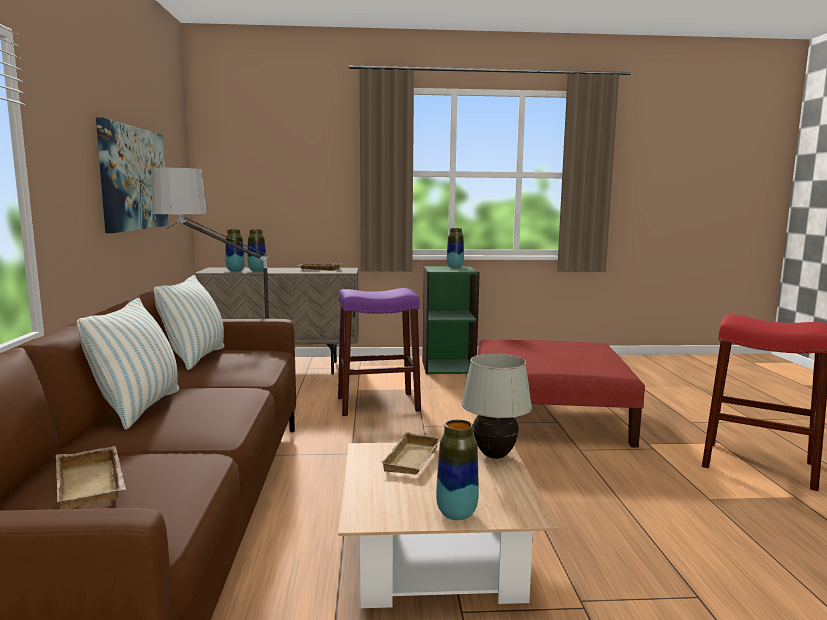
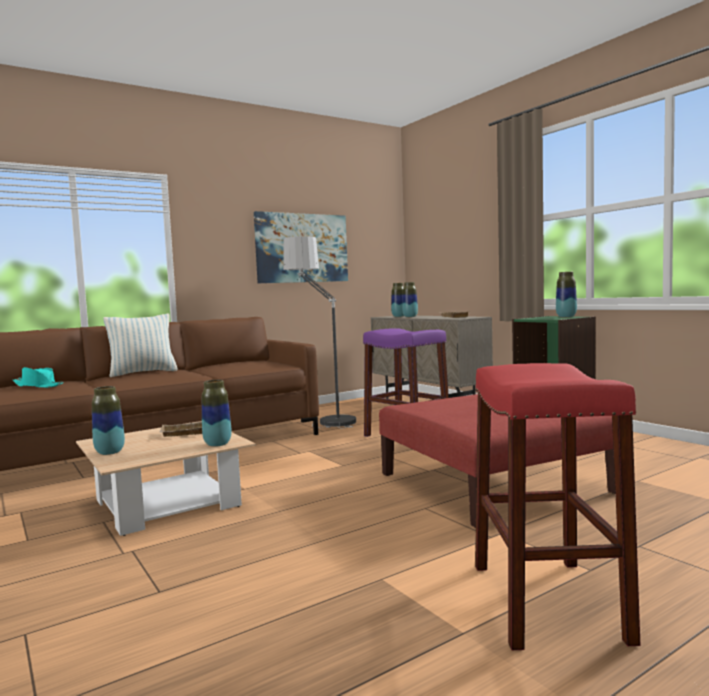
camera: 60 degrees right, 5 degrees down
(94, 485) = (38, 386): beige tray -> turquoise hat
(195, 358) = (244, 362): pillow -> none
(494, 455) = (217, 444): white table lamp -> vase

